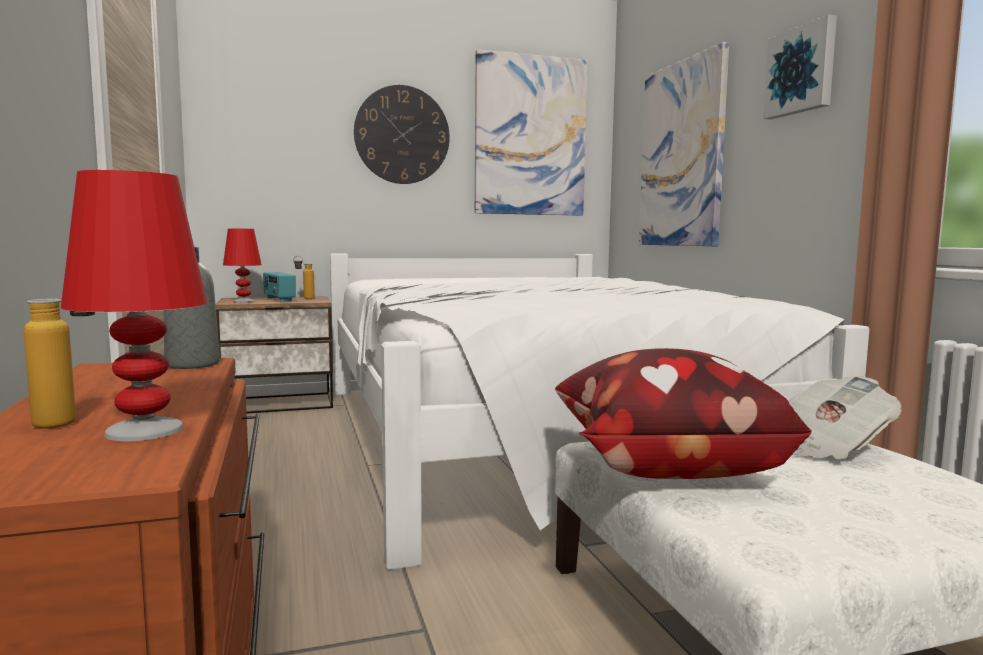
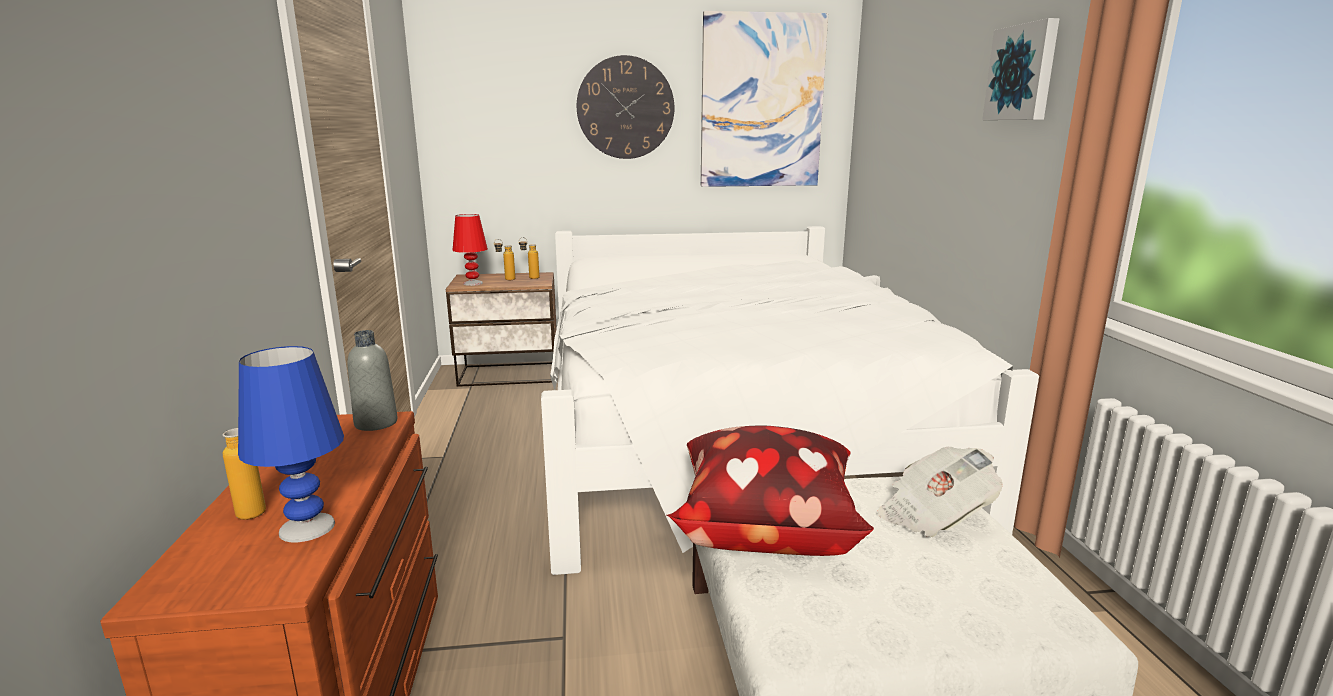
camera: 10 degrees right, 10 degrees up
(143, 430) = (306, 528): red table lamp -> blue table lamp
(278, 299) = (505, 279): radio -> bottle
(681, 155) = (912, 136): picture -> none

